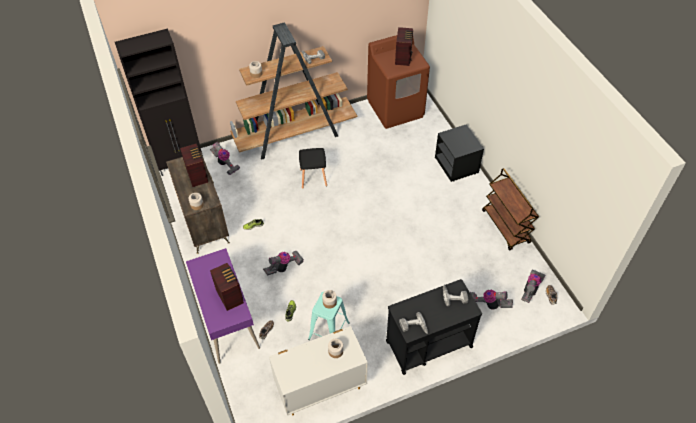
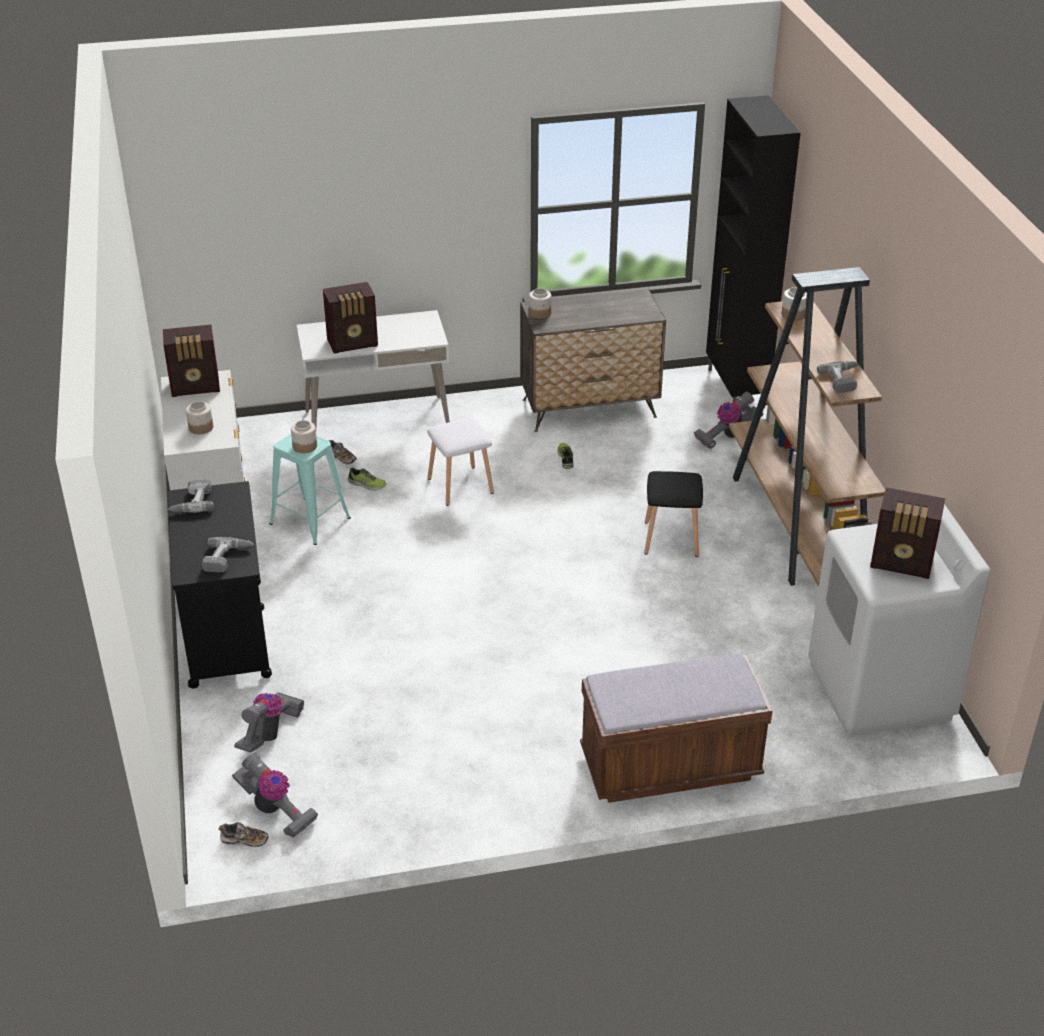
camera: 100 degrees right, 15 degrees down
(197, 175) = (607, 315): radio -> radio (196, 387)
(227, 321) = (377, 422): purple desk -> white desk
(284, 267) = (461, 485): vacuum cleaner -> white stool
(396, 109) = (880, 691): brown washing machine -> white washing machine
(457, 165) = (670, 766): black nightstand -> brown bench
(506, 227) = (457, 811): brown cart -> none

